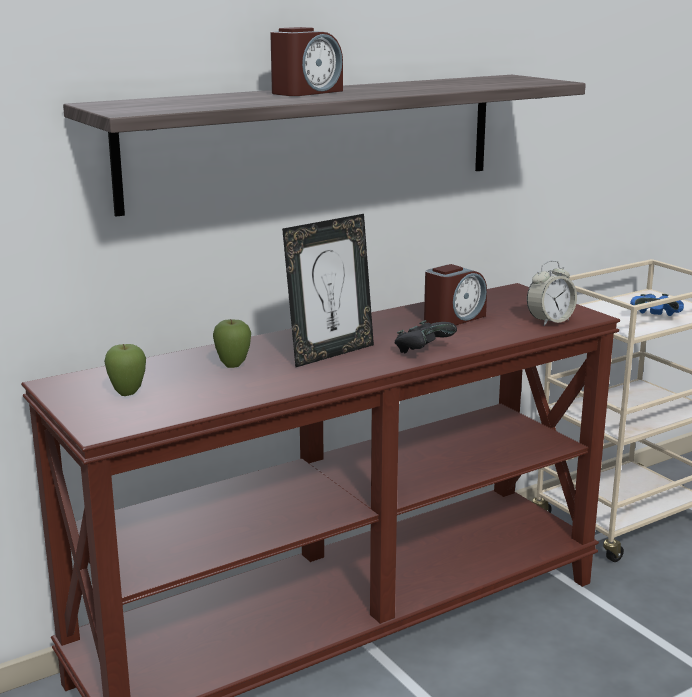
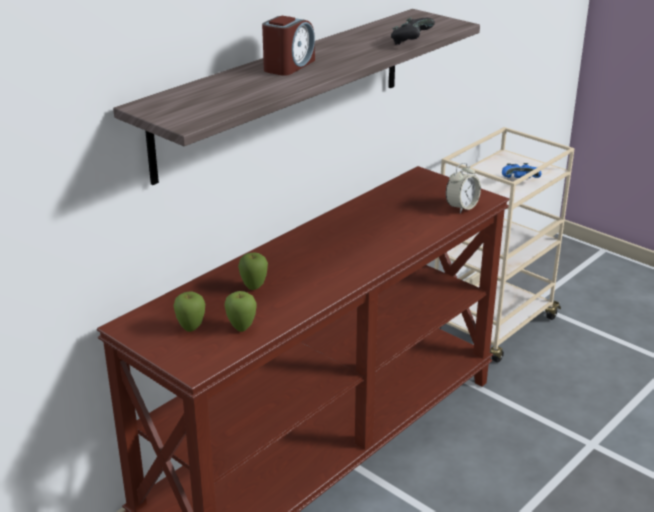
camera: 15 degrees left, 10 degrees up
(188, 400) = (241, 328): none -> apple
(330, 353) = (319, 263): picture frame -> none
(423, 351) = (386, 252): black game controller -> black game controller (411, 42)
(453, 319) = (391, 213): alarm clock -> none

